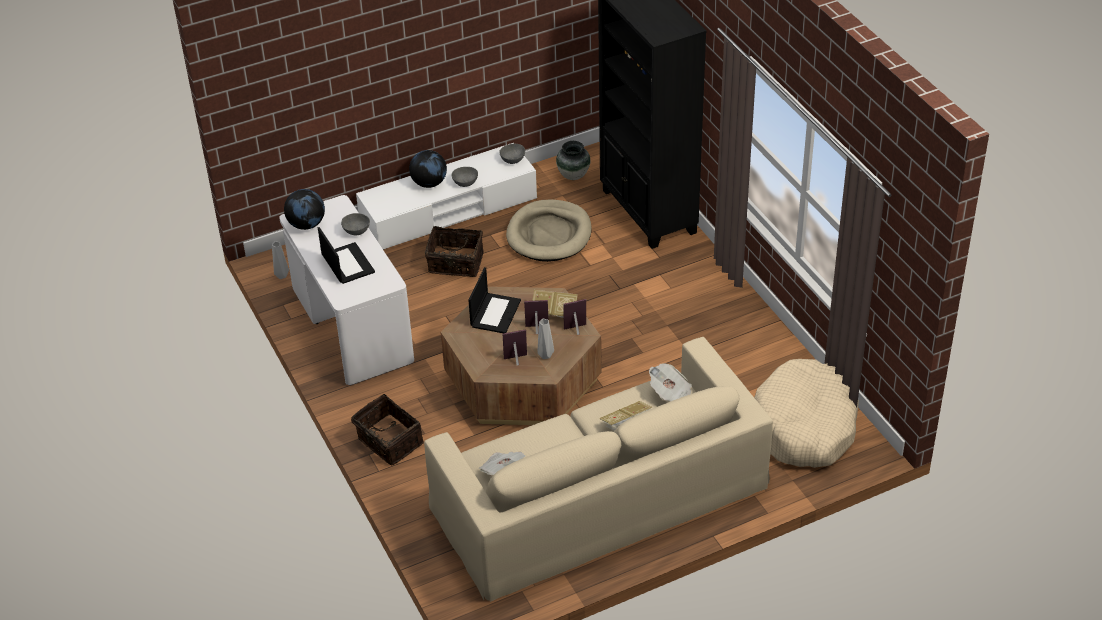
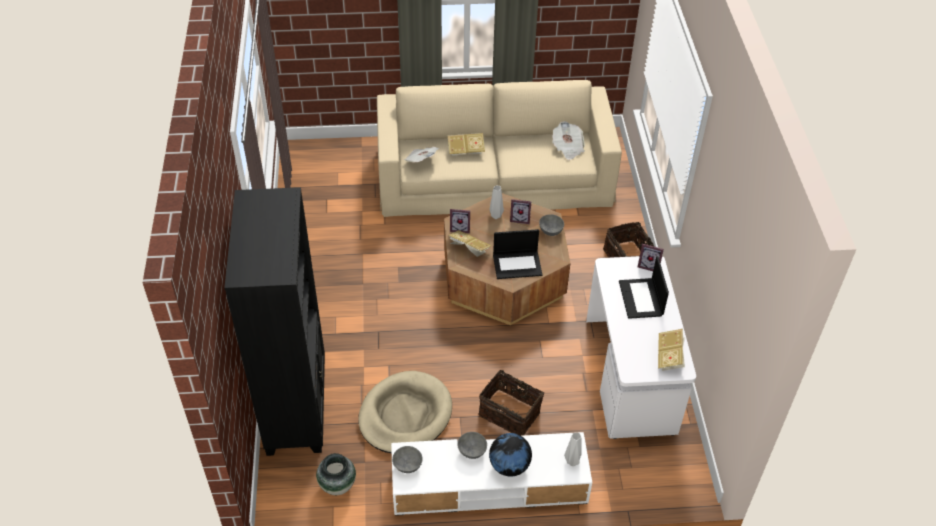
camera: 160 degrees left, 5 degrees up
(282, 275) = (685, 461): grey vase -> grey vase (571, 462)
(306, 224) = (670, 356): globe -> book
(357, 232) = (622, 331): grey bowl -> grey bowl (550, 231)
(495, 313) = (517, 264): laptop -> laptop turned 135 degrees counterclockwise
(537, 329) = (491, 239): picture frame -> picture frame (649, 265)
(805, 426) = (324, 176): beige dog bed -> none

